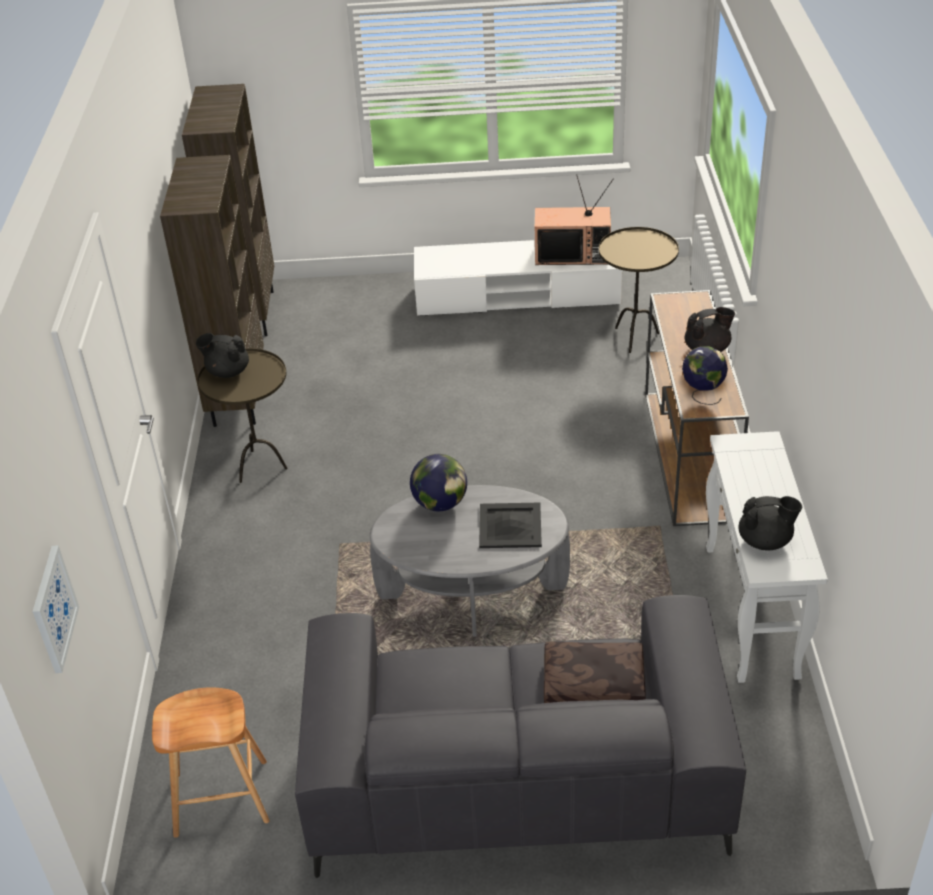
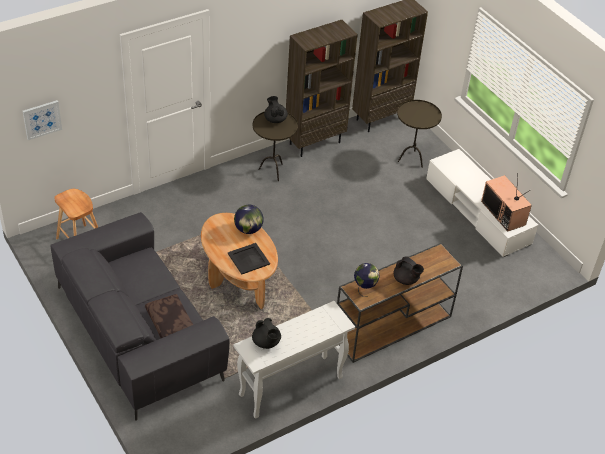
camera: 55 degrees right, 5 degrees up
(473, 594) = (238, 278): grey coffee table -> brown coffee table
(634, 338) = (477, 273): brown side table -> brown side table (411, 160)

